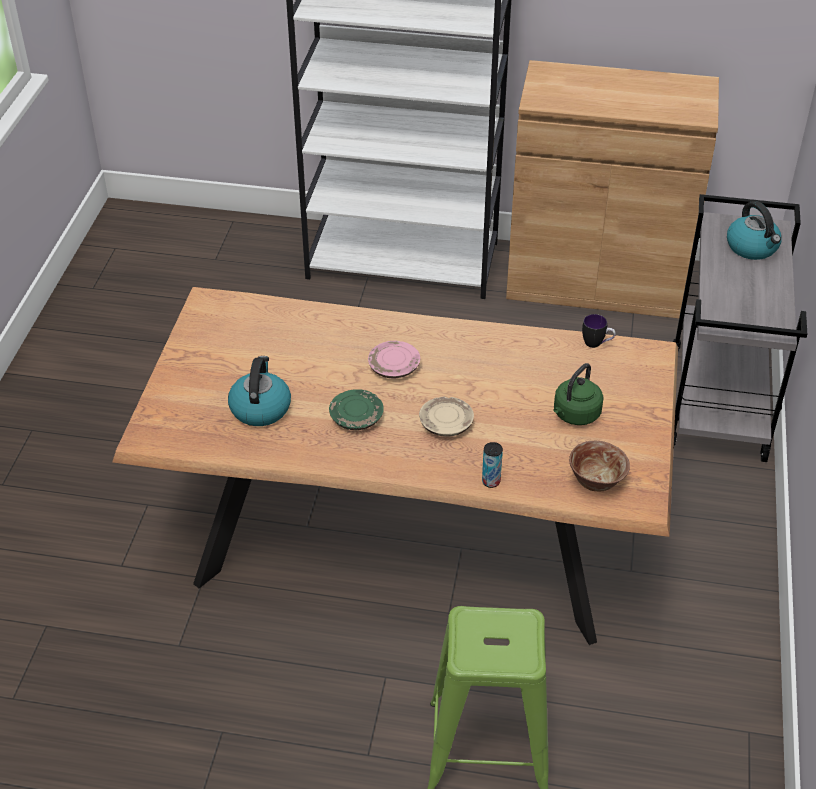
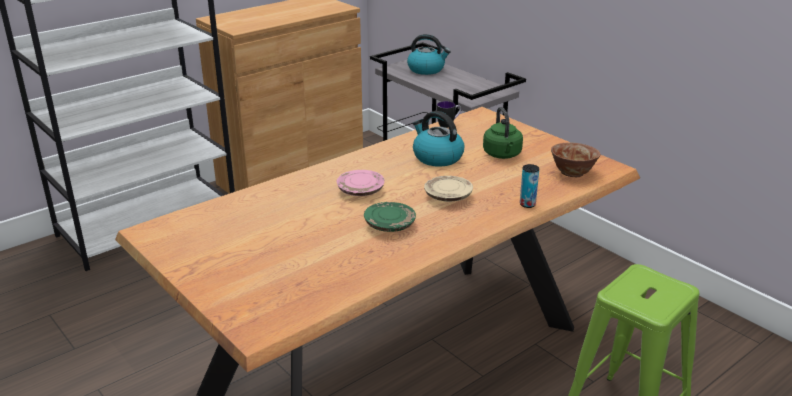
camera: 50 degrees left, 15 degrees down
(260, 408) = (314, 259): kettle -> kettle (437, 157)

